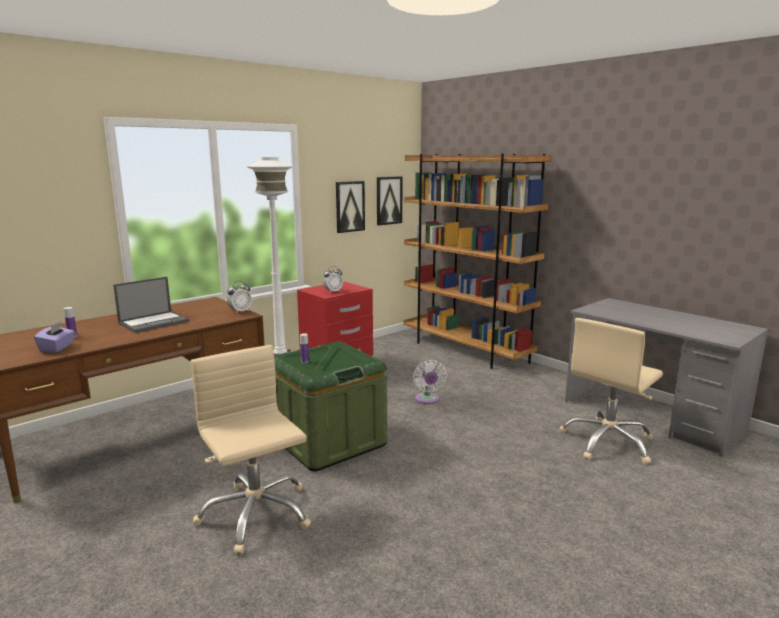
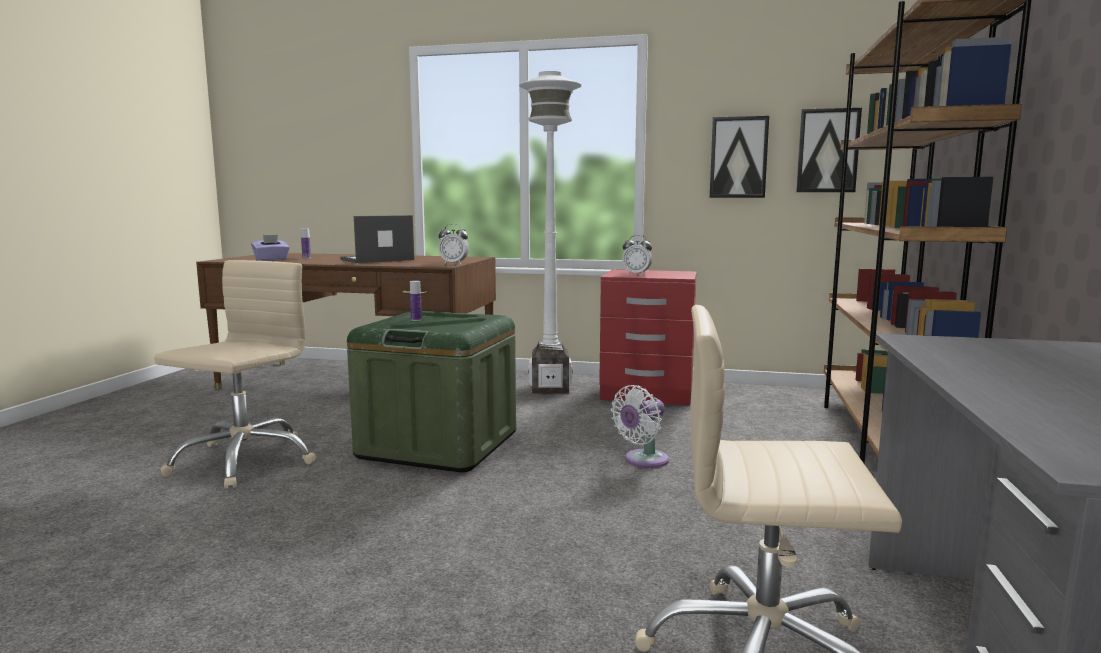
camera: 55 degrees right, 5 degrees down
(154, 322) = (376, 260): laptop -> laptop turned 135 degrees clockwise

